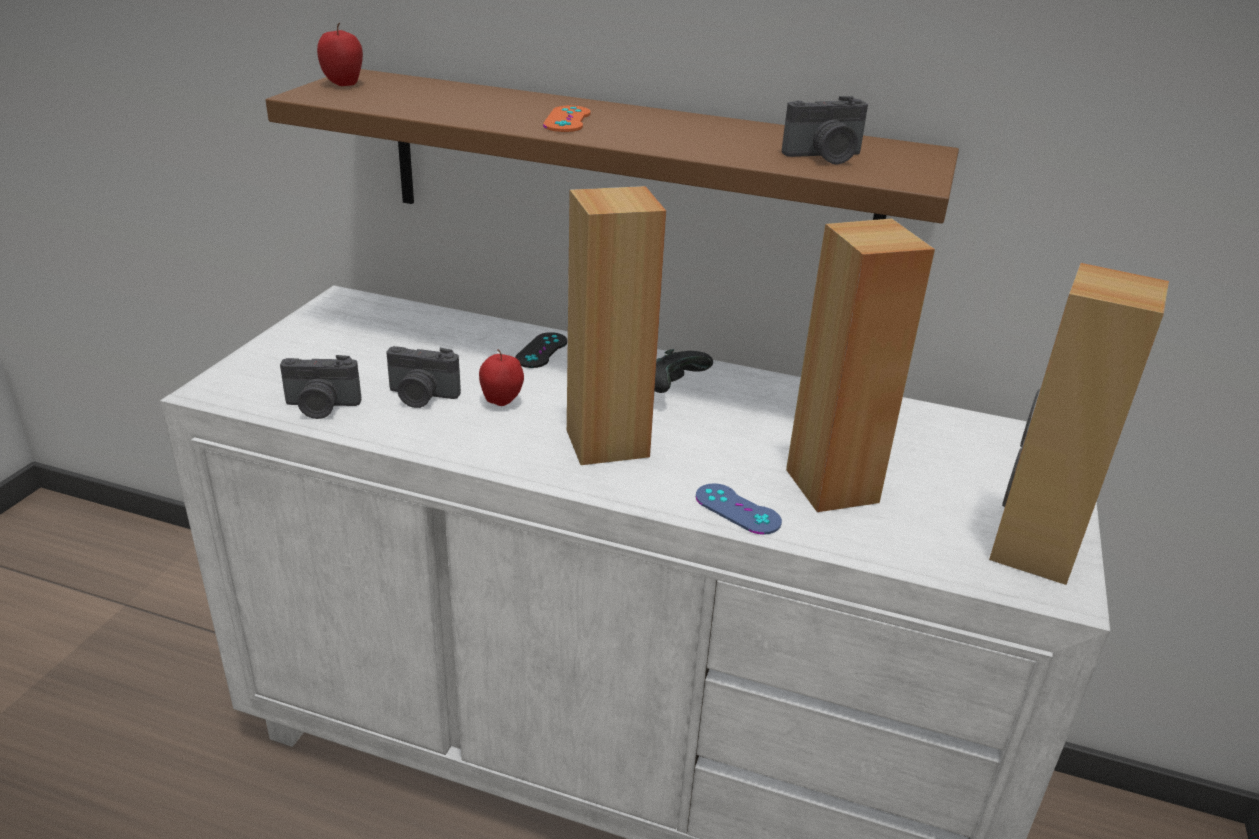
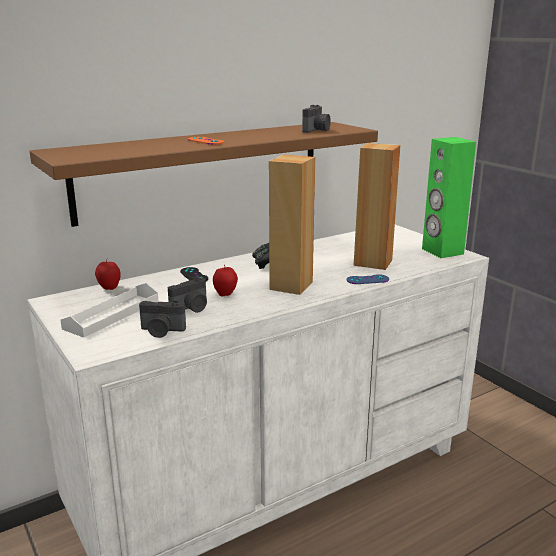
camera: 50 degrees left, 10 degrees down
(321, 407) = (161, 331): camera -> camera turned 60 degrees clockwise
(341, 352) = (112, 314): none -> white tray
(343, 84) = (62, 154): apple -> apple (109, 288)
(1031, 549) = (442, 251): brown speaker -> green speaker

